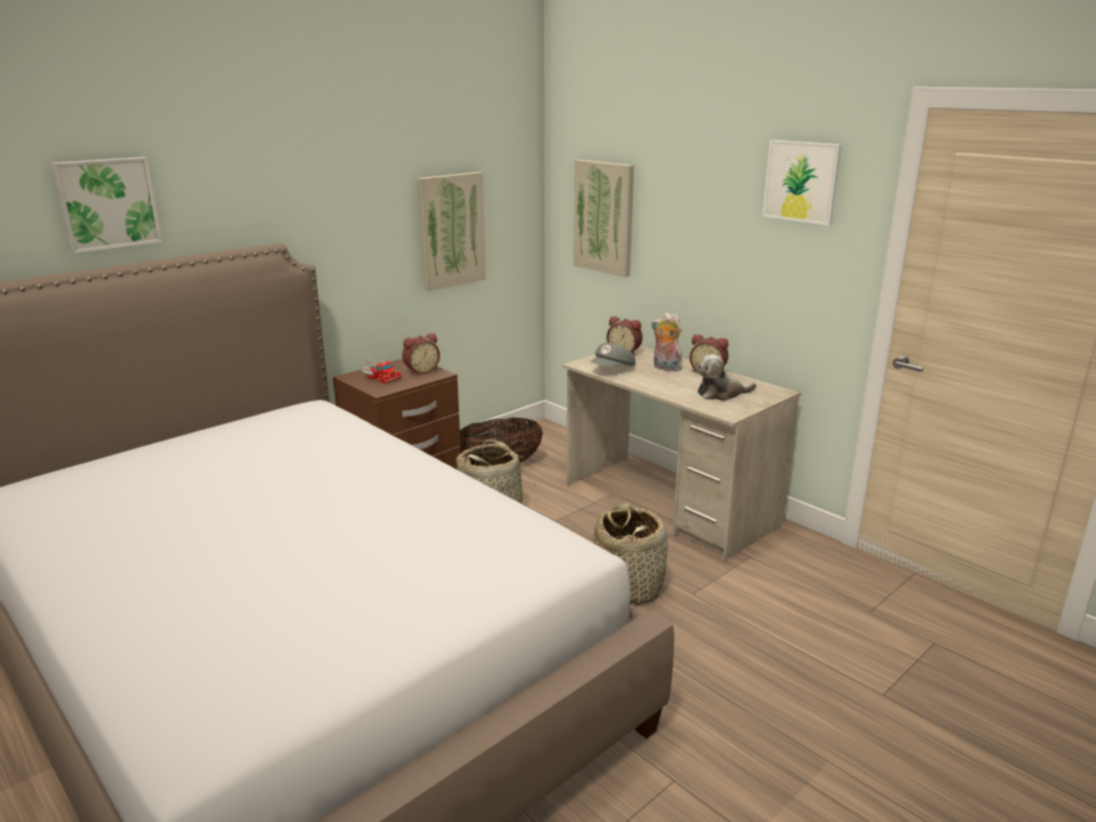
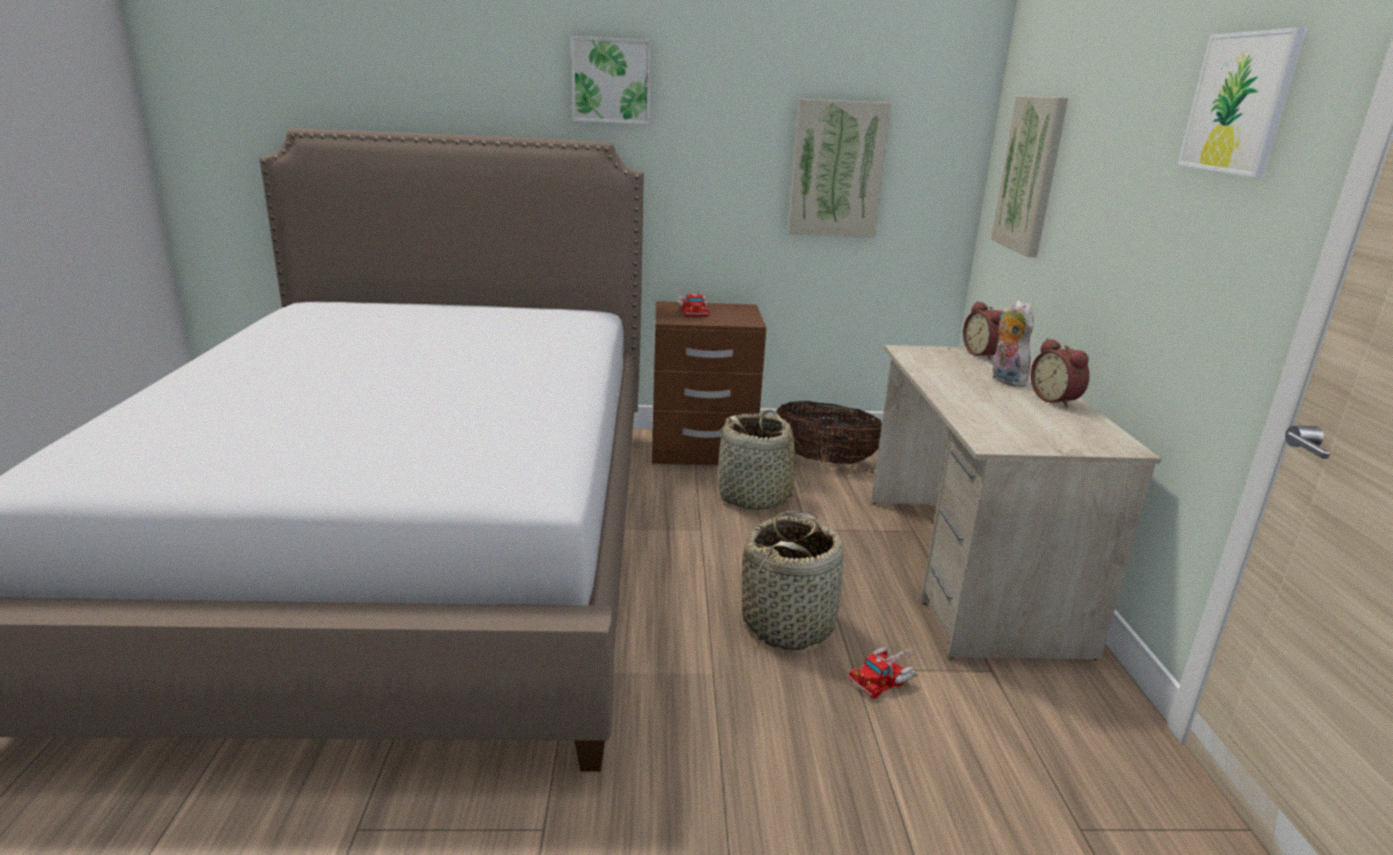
camera: 40 degrees right, 0 degrees up
(107, 203) = (457, 77): picture -> picture (611, 81)
(421, 371) = (738, 316): alarm clock -> none
(612, 370) = (931, 364): grey cap -> none
(712, 589) = (884, 678): none -> toy truck
(721, 394) = (1026, 423): plush toy -> none

